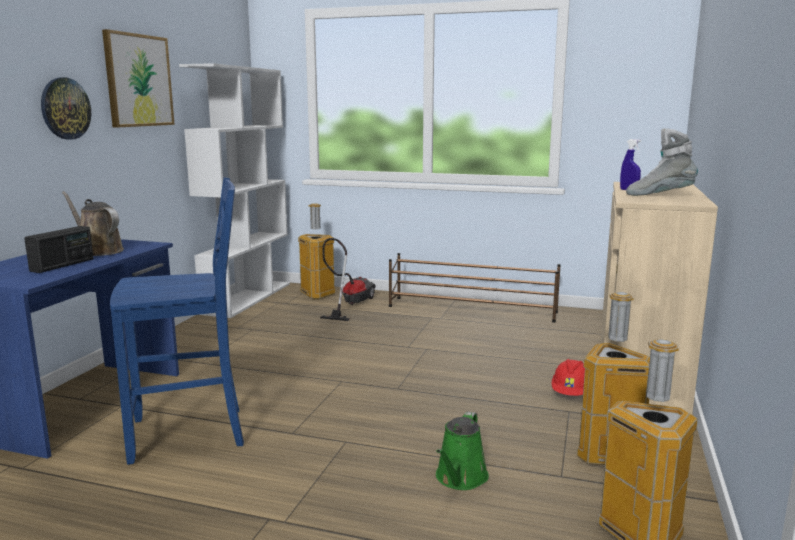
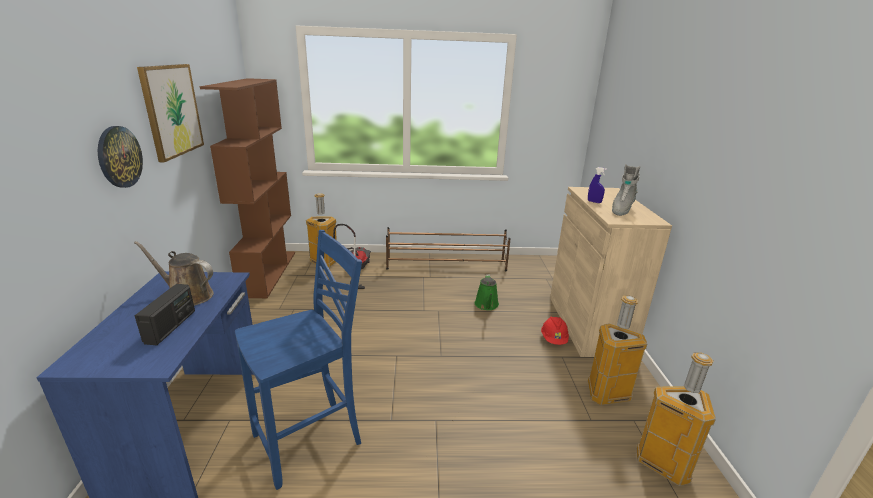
camera: 20 degrees left, 10 degrees up
(247, 298) = (268, 273): white bookcase -> brown bookcase
(460, 478) = (532, 438): green watering can -> green watering can (486, 305)
(659, 195) = (621, 209): grey boot -> grey boot turned 45 degrees counterclockwise

